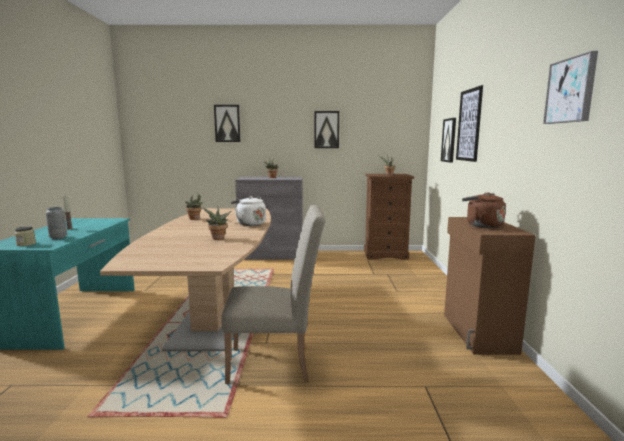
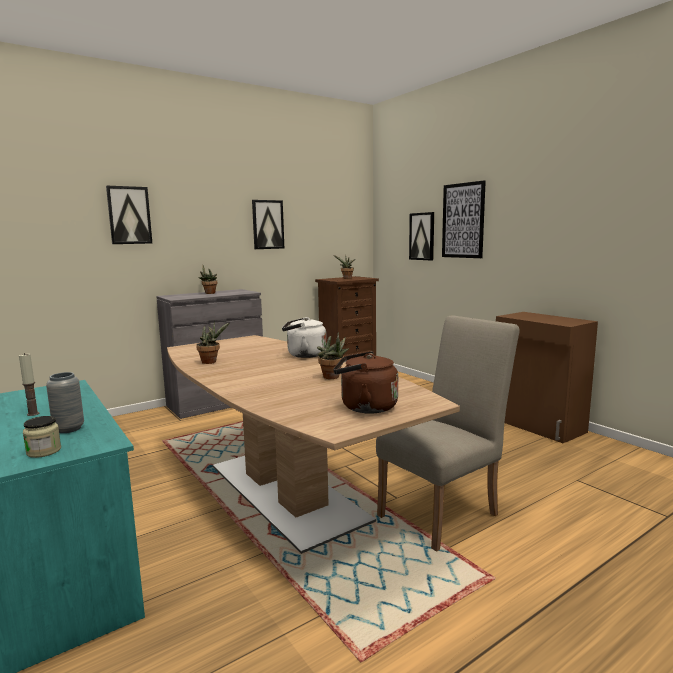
camera: 35 degrees left, 0 degrees up
(481, 225) = (544, 319): brown kettle -> brown kettle (365, 407)
(571, 90) = (629, 194): picture -> none

